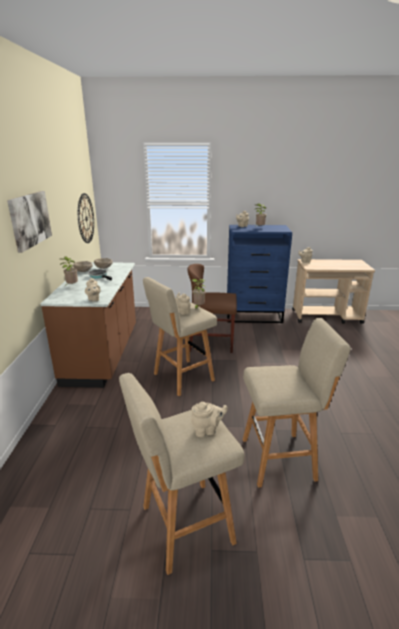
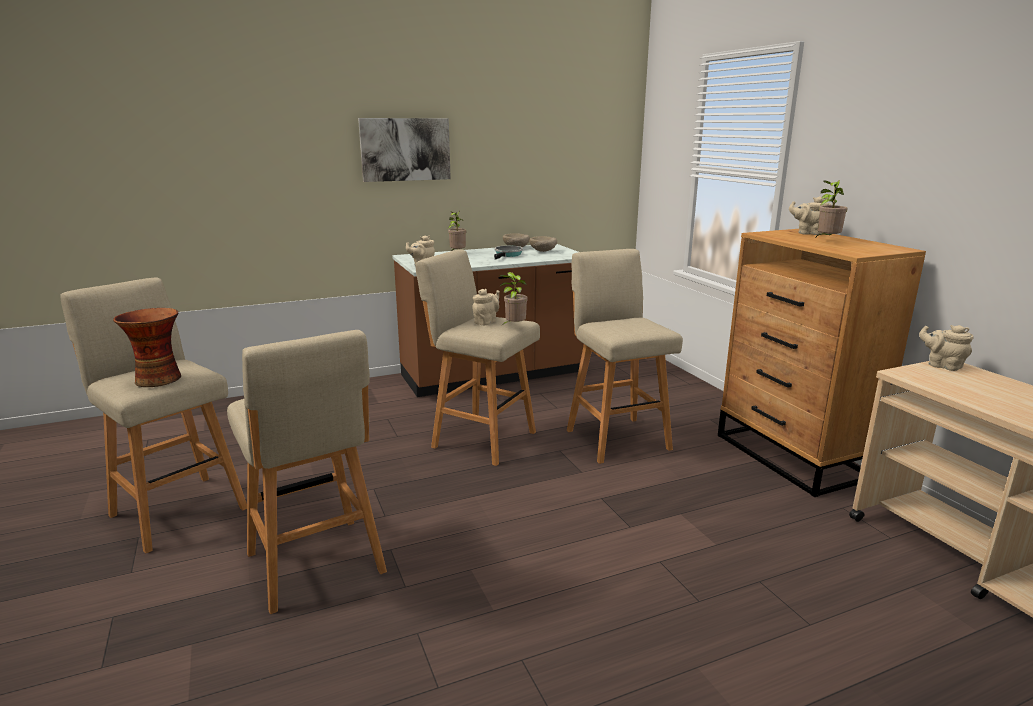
camera: 65 degrees right, 5 degrees down
(86, 218) = (589, 180): wall clock -> none
(207, 430) = (158, 379): beige teapot -> vase
(211, 343) = (616, 438): brown chair -> beige stool
(254, 316) = (792, 457): blue dresser -> brown dresser

